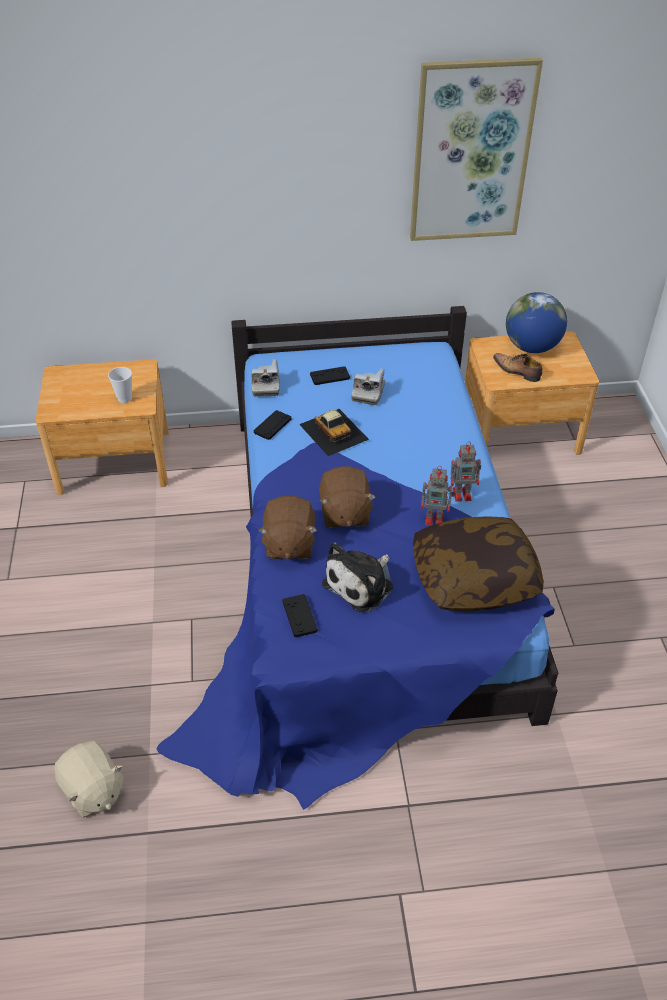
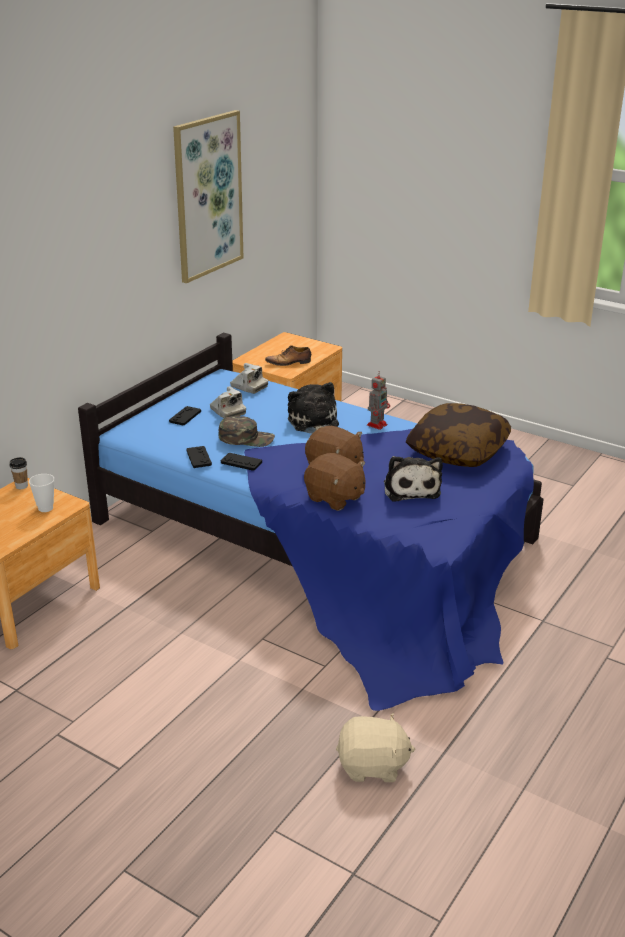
camera: 50 degrees left, 15 degrees down
(142, 368) = (21, 486): none -> cup
(265, 386) = (150, 442): camera -> camera (249, 387)
(299, 616) = (410, 521): black game controller -> black game controller (241, 462)
(333, 431) = (246, 438): toy car -> green cap
(413, 453) = (314, 423): none -> plush toy
(435, 519) = (388, 440): toy robot -> none
(532, 347) = (275, 349): globe -> none

